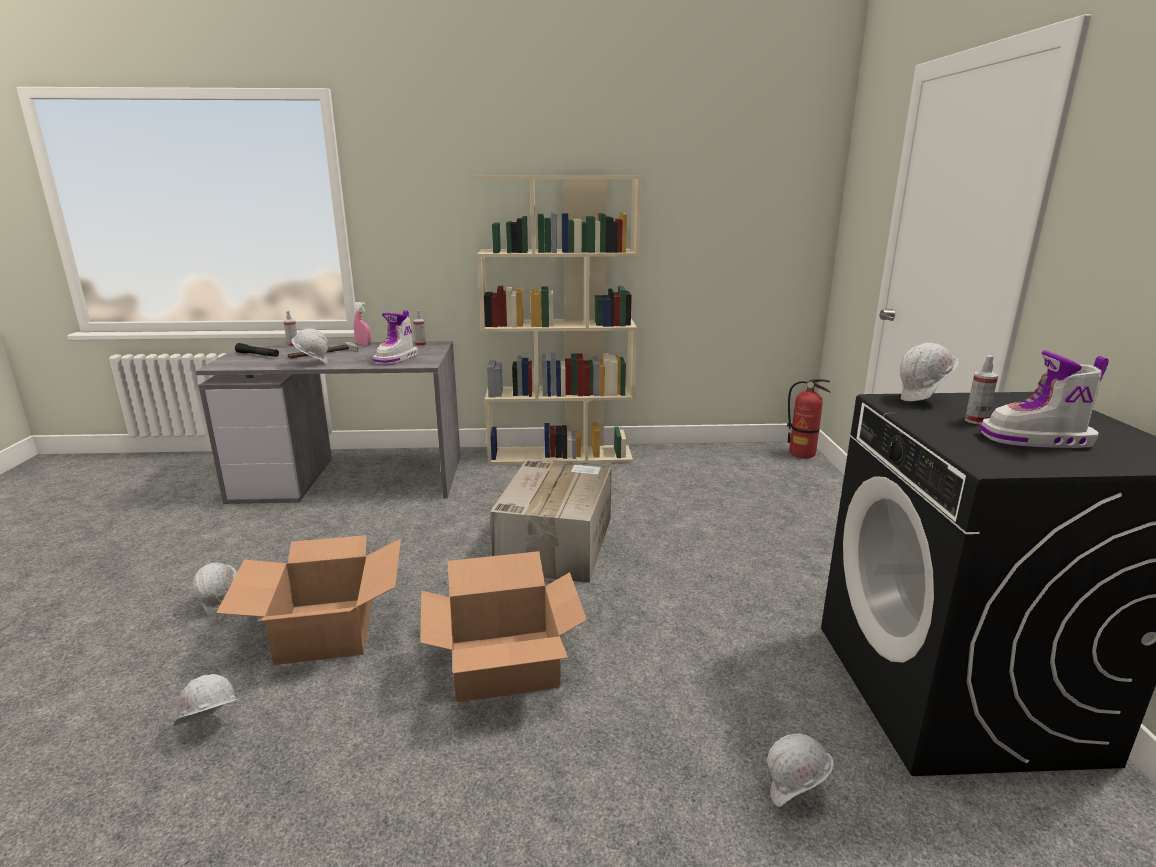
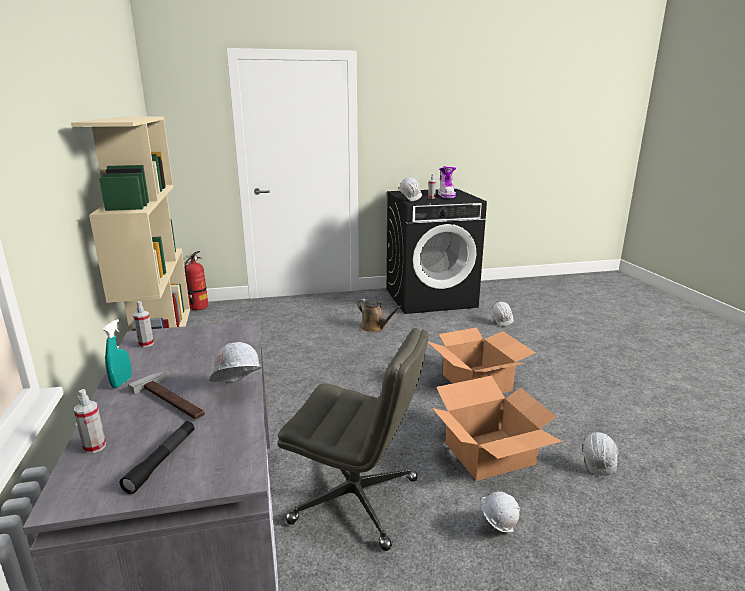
camera: 100 degrees left, 0 degrees up
(335, 536) = (357, 500): none -> grey office chair
(363, 344) = (121, 382): pink spray bottle -> turquoise spray bottle
(397, 359) = (219, 344): boot -> none
(556, 542) = (342, 382): cardboard box -> none
(742, 585) = (374, 327): none -> brown watering can

